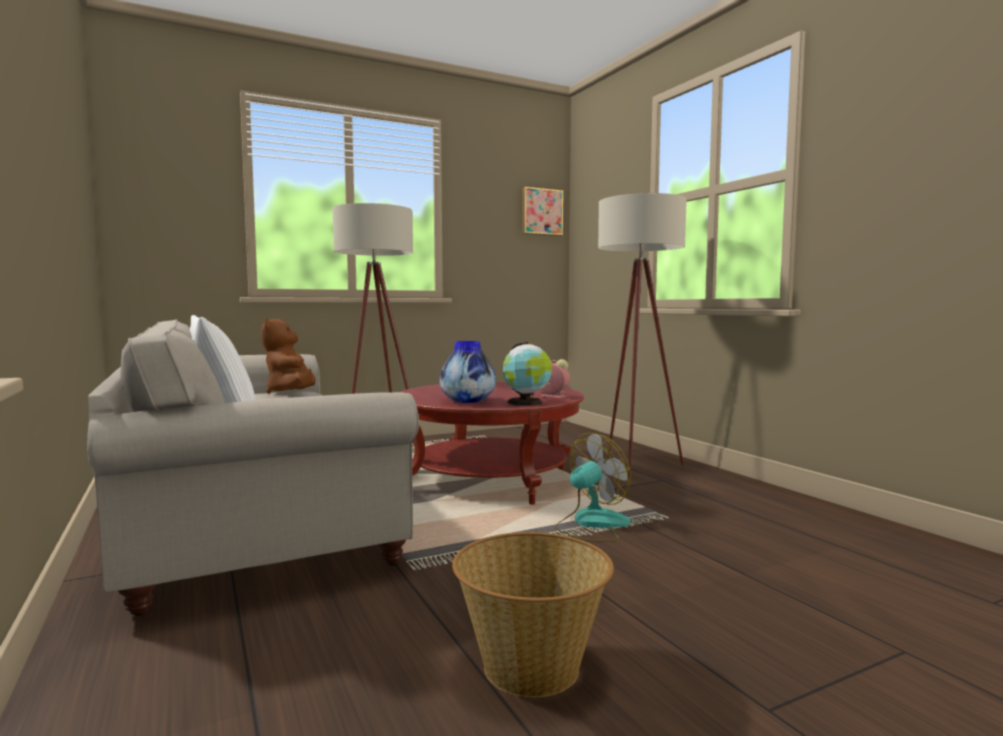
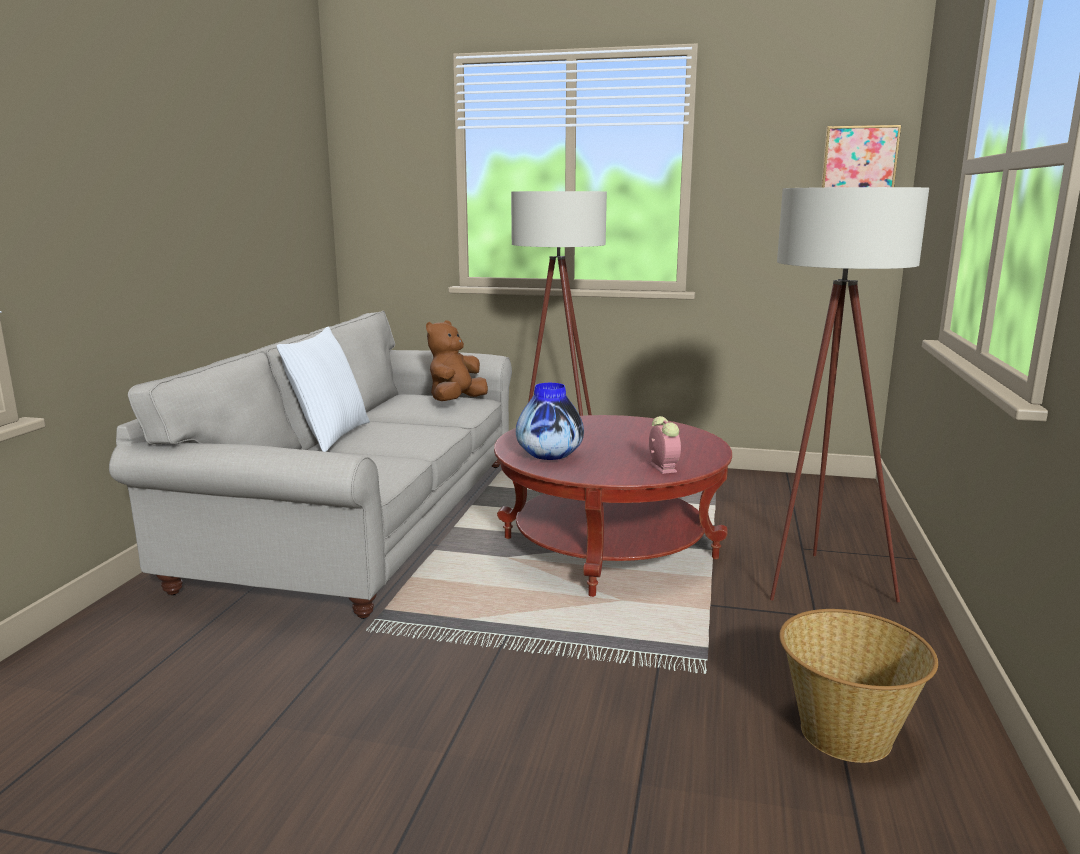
camera: 40 degrees right, 10 degrees up
(526, 403) = (601, 473): globe -> none
(531, 669) = (282, 766): basket -> basket (845, 735)
(591, 525) = (602, 646): fan -> none

